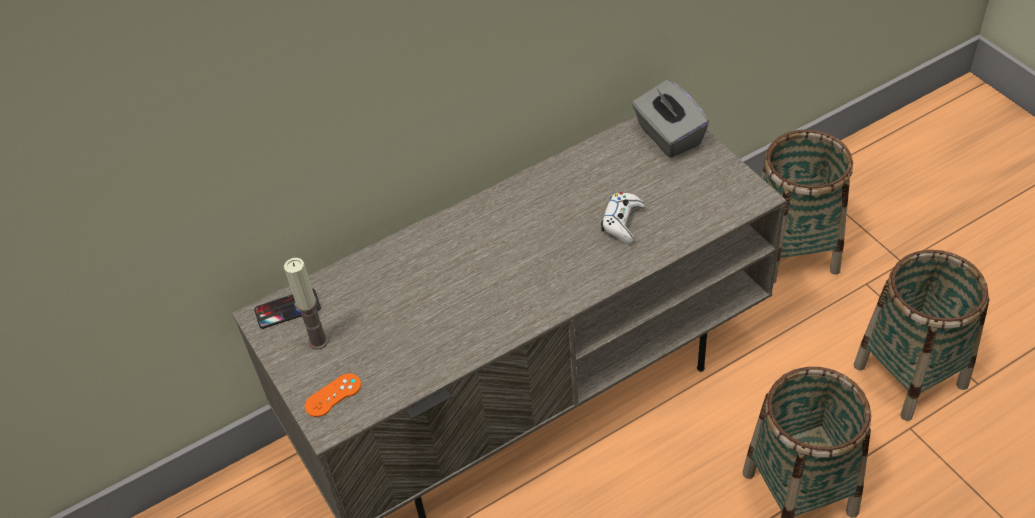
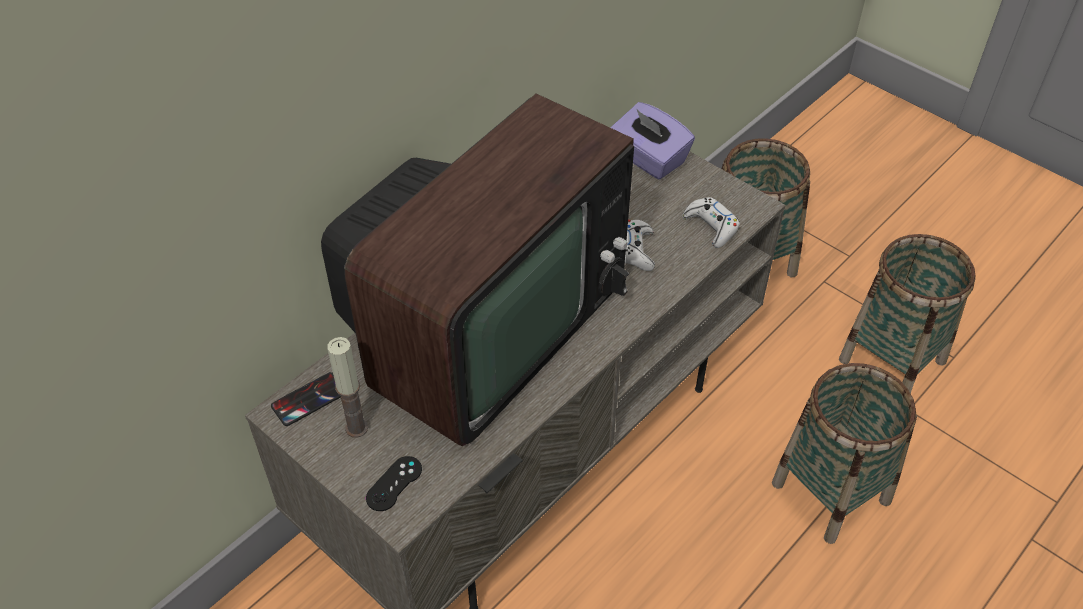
camera: 20 degrees left, 0 degrees up
(333, 395) = (394, 483): orange game controller -> black game controller
(458, 273) = (485, 329): none -> television
(668, 136) = (648, 159): grey tissue box -> purple tissue box
(704, 211) = (711, 227): none -> white game controller

